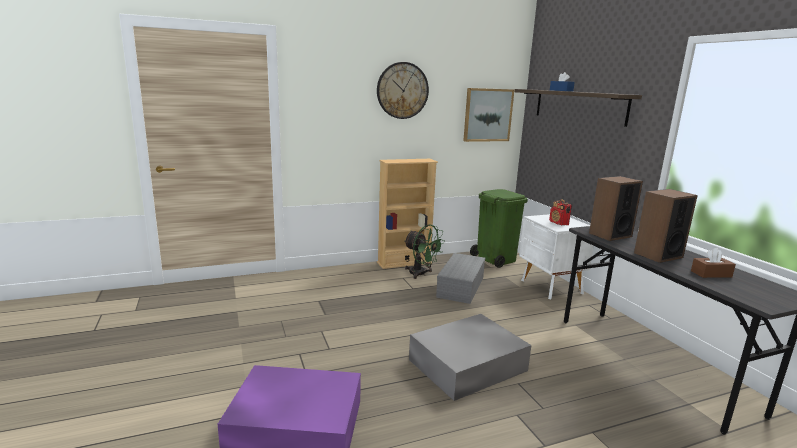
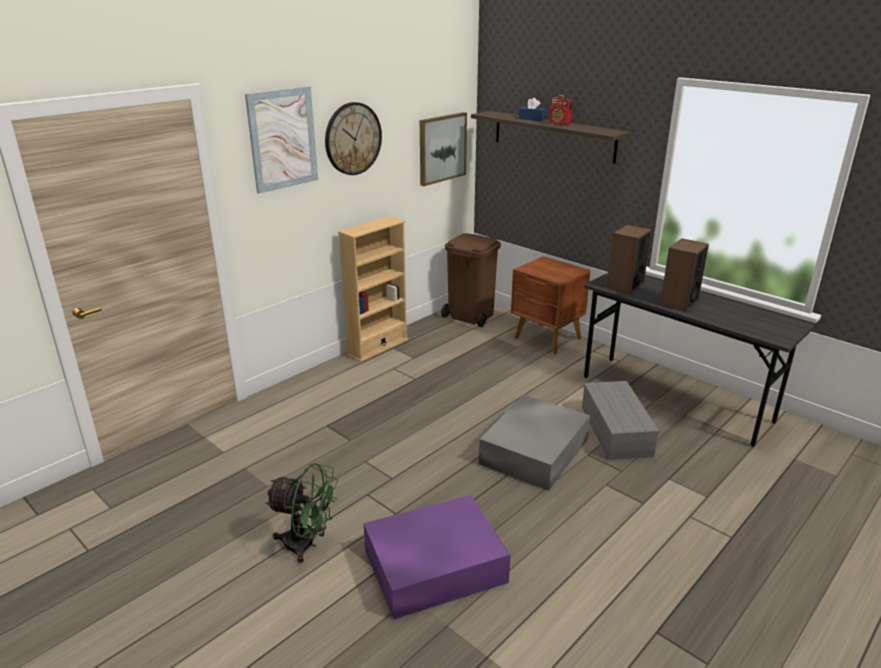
camera: 25 degrees left, 10 degrees up
(339, 79) = (283, 139): none -> picture
(421, 274) = (409, 358): green fan -> green fan (307, 544)
(460, 286) = (461, 362): grey storage box -> grey storage box (614, 430)
(495, 259) = (470, 316): green trash can -> brown trash can
(551, 287) = (547, 339): white nightstand -> brown nightstand
(559, 223) = (553, 272): radio -> radio (560, 123)
(711, 274) = (729, 315): brown tissue box -> none

